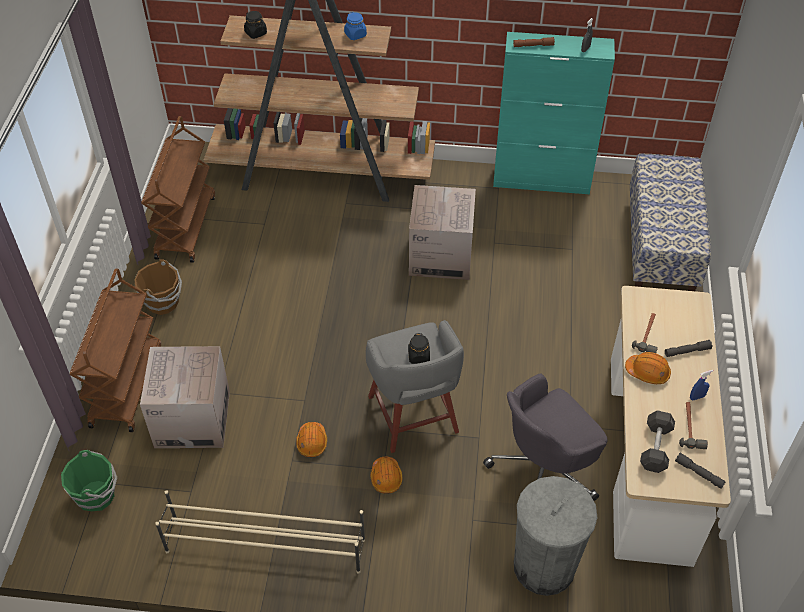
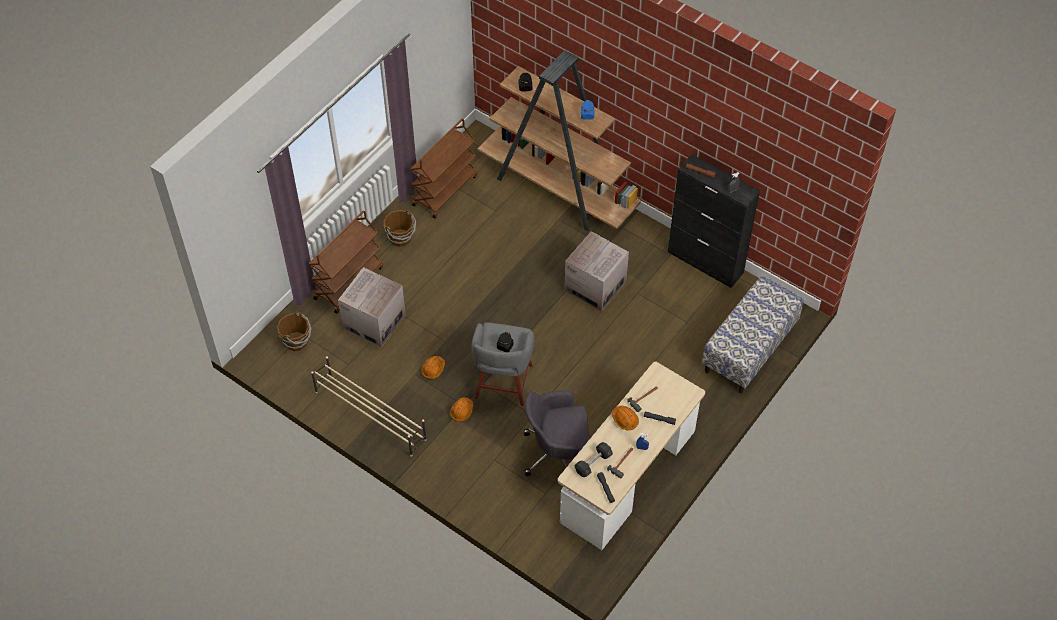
camera: 30 degrees right, 5 degrees up
(97, 495) = (297, 341): green bucket -> brown bucket
(542, 180) = (705, 262): turquoise cabinet -> black cabinet
(544, 566) = (516, 506): grey trash can -> none

